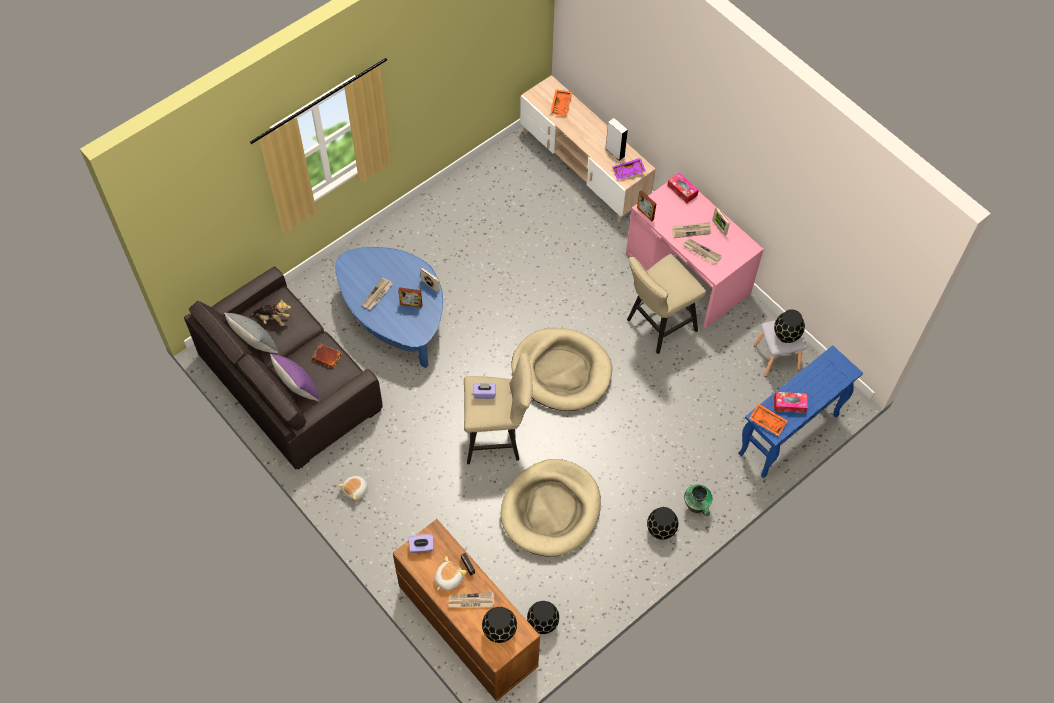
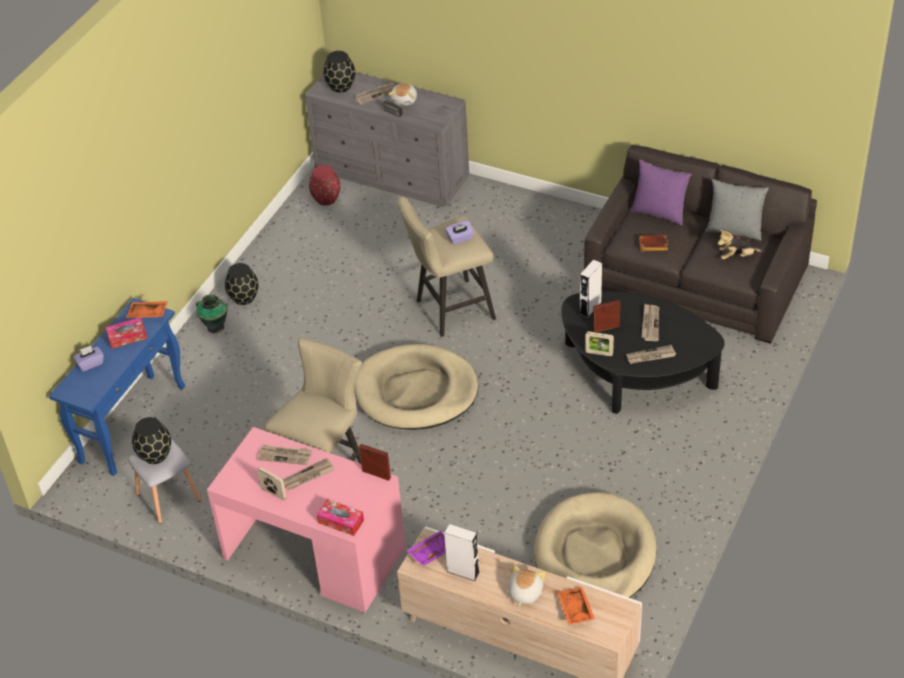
camera: 160 degrees right, 15 degrees down
(356, 490) = (560, 224): plush toy -> plush toy (524, 592)
(394, 317) = (635, 373): blue coffee table -> black coffee table
(396, 268) = (650, 356): none -> newspaper
(410, 328) = (590, 308): none -> white speaker
(421, 547) = (442, 110): purple tissue box -> purple tissue box (90, 363)
(467, 626) = (393, 175): brown dresser -> grey dresser
(543, 623) = (326, 199): black vase -> red vase
(551, 510) = (362, 275): beige dog bed -> beige dog bed (595, 555)

